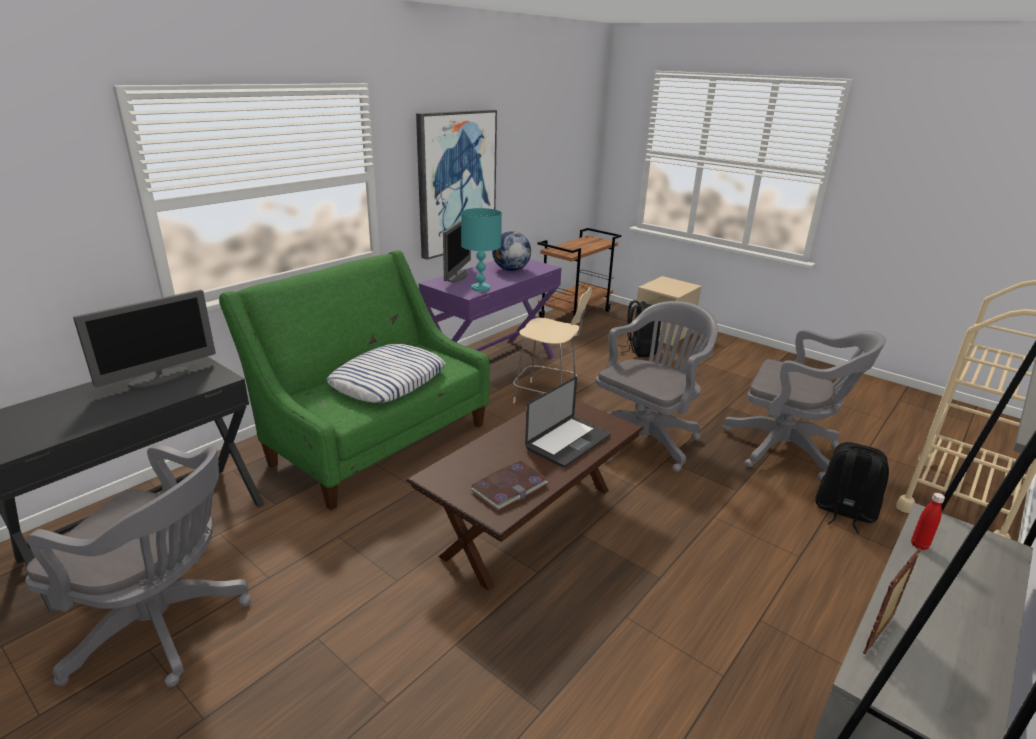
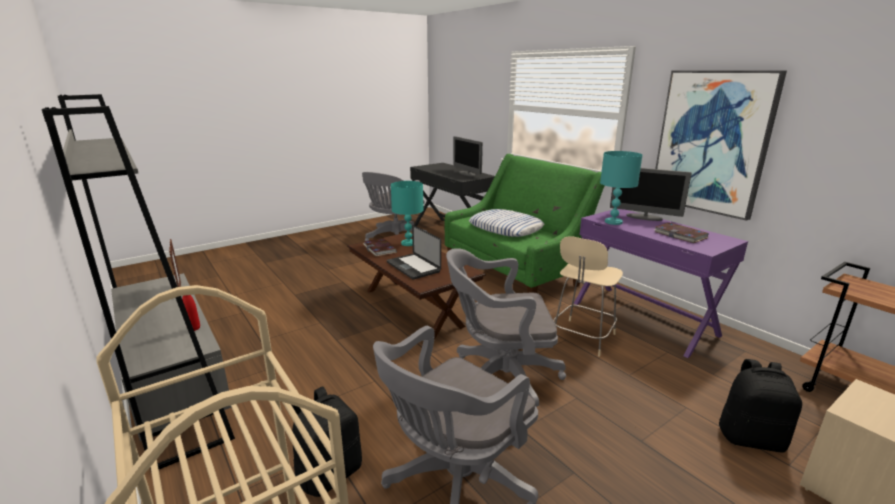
camera: 105 degrees right, 5 degrees down
(468, 463) = (408, 243): none -> turquoise table lamp
(510, 270) = (680, 235): globe -> book
(646, 439) = (499, 377): grey office chair -> grey office chair turned 120 degrees clockwise

